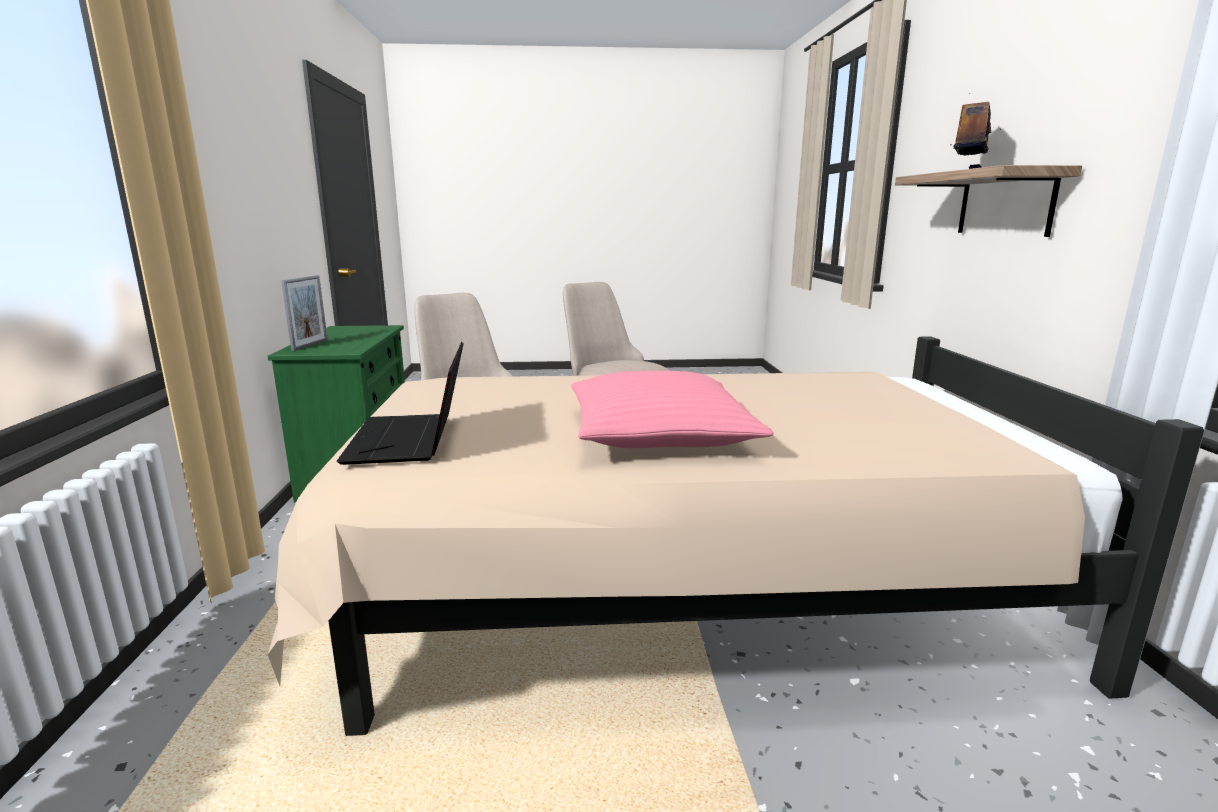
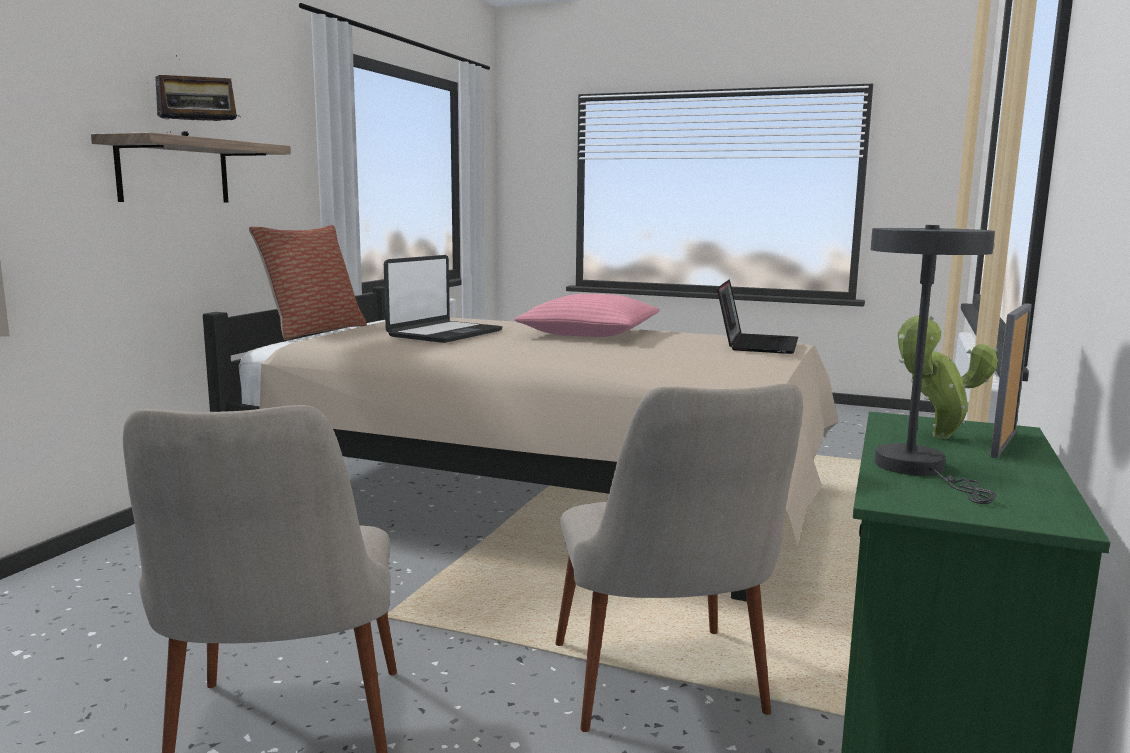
camera: 155 degrees left, 5 degrees down
(340, 345) = (935, 437): none -> potted plant
(367, 334) = (918, 469): none -> grey table lamp
(807, 402) = (444, 333): none -> laptop
(975, 401) = (313, 331): none -> pillow

